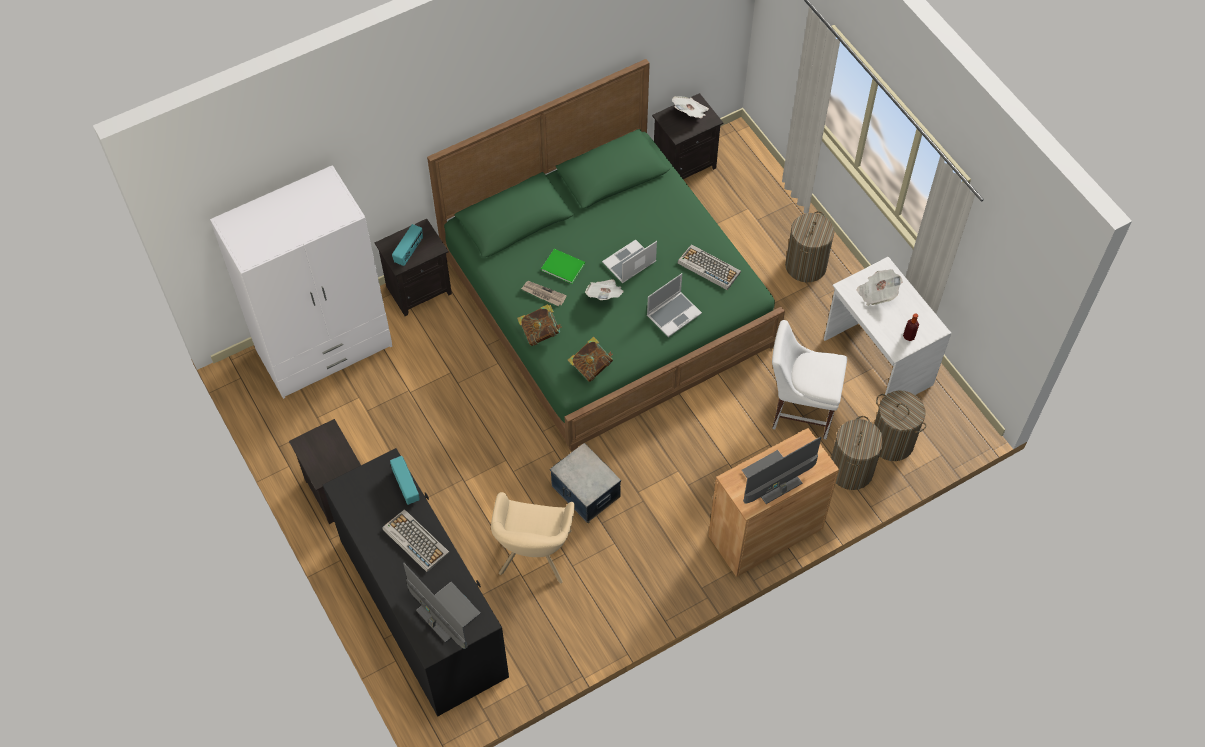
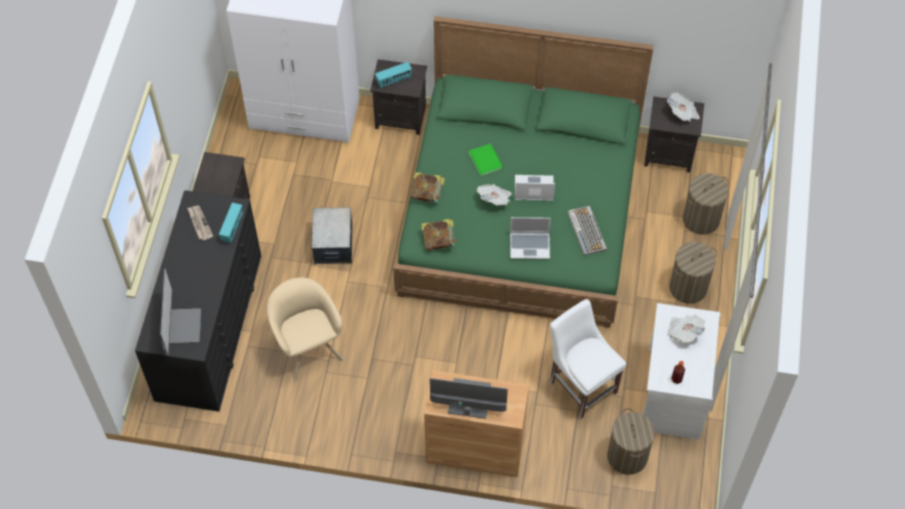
camera: 40 degrees right, 0 degrees up
(415, 541) = (204, 267): keyboard -> none
(534, 556) = (307, 347): beige armchair -> beige armchair turned 105 degrees clockwise
(543, 294) = (454, 170): newspaper -> newspaper (199, 223)
(585, 492) = (381, 330): storage box -> storage box (333, 244)
(851, 470) = (577, 453): laundry basket -> laundry basket (701, 219)

